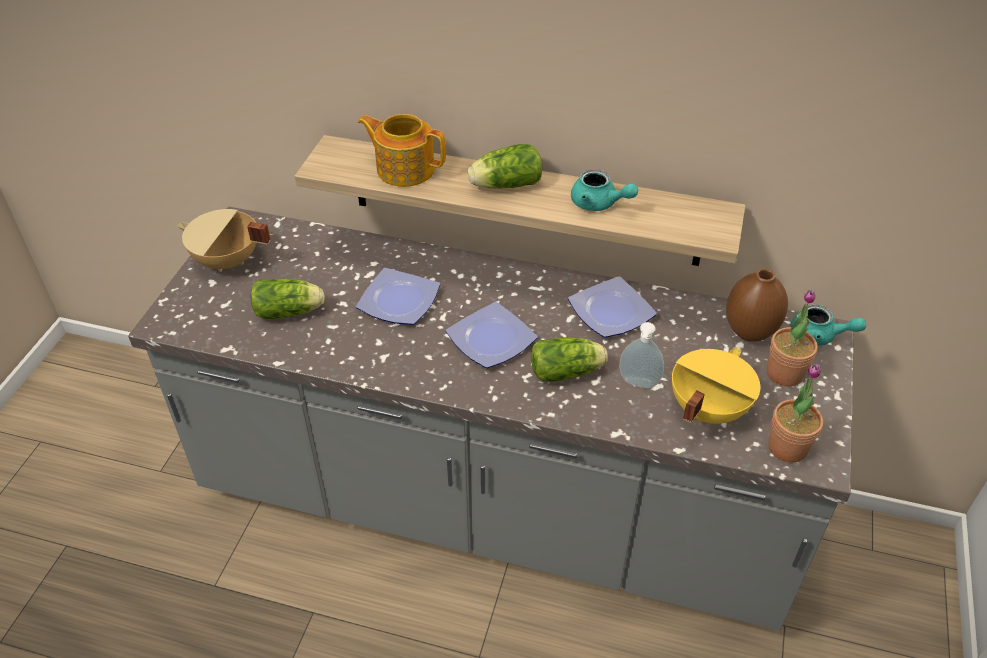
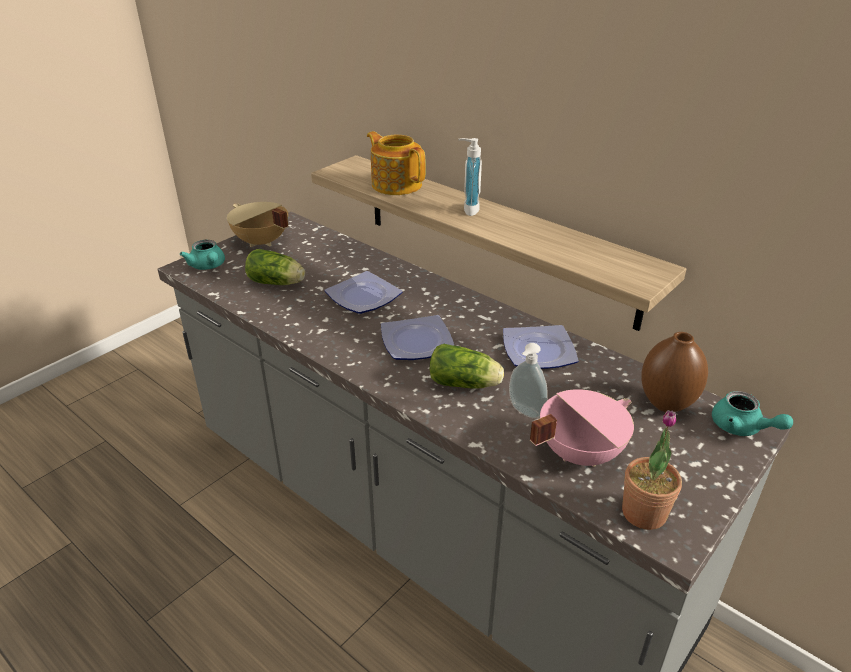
camera: 25 degrees right, 10 degrees down
(504, 185) = (468, 209): lettuce -> soap dispenser
(599, 204) = (541, 238): turquoise teapot -> turquoise teapot (208, 266)
(706, 408) = (578, 452): yellow cooking pot -> pink cooking pot
(784, 373) = (682, 448): potted plant -> none

